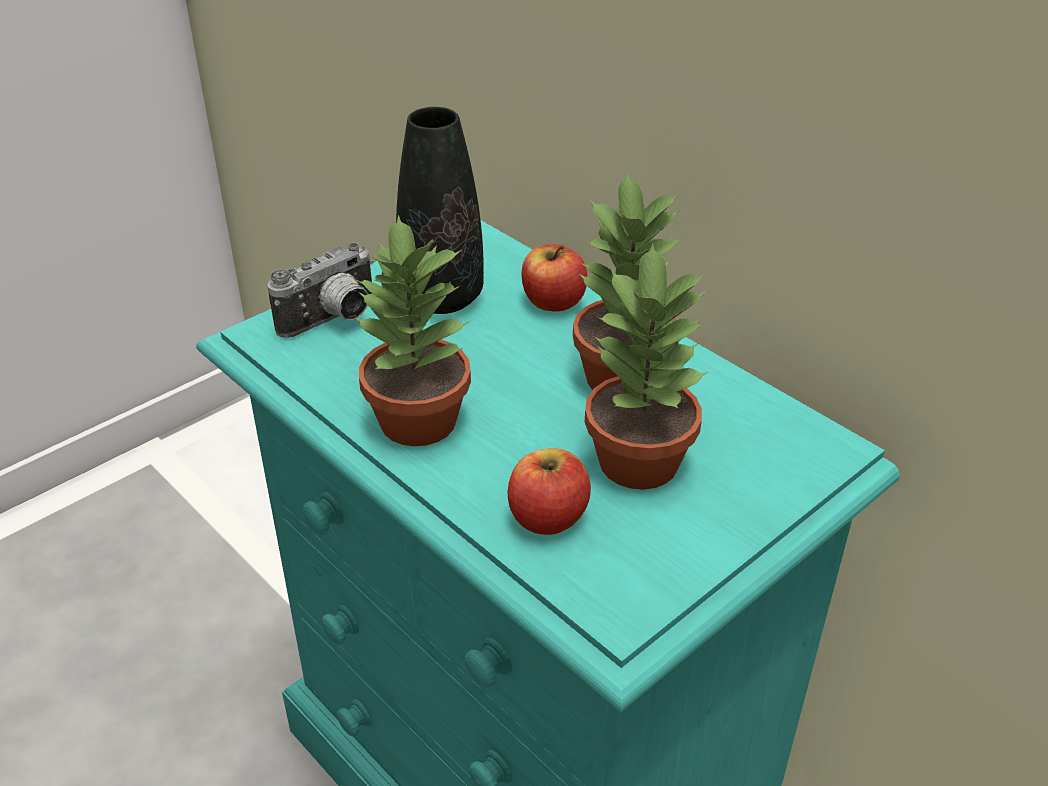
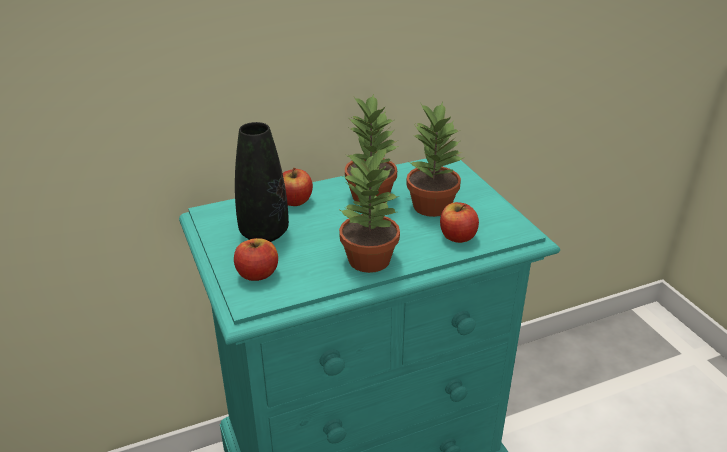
camera: 70 degrees left, 5 degrees down
(334, 321) = (257, 274): camera -> apple

